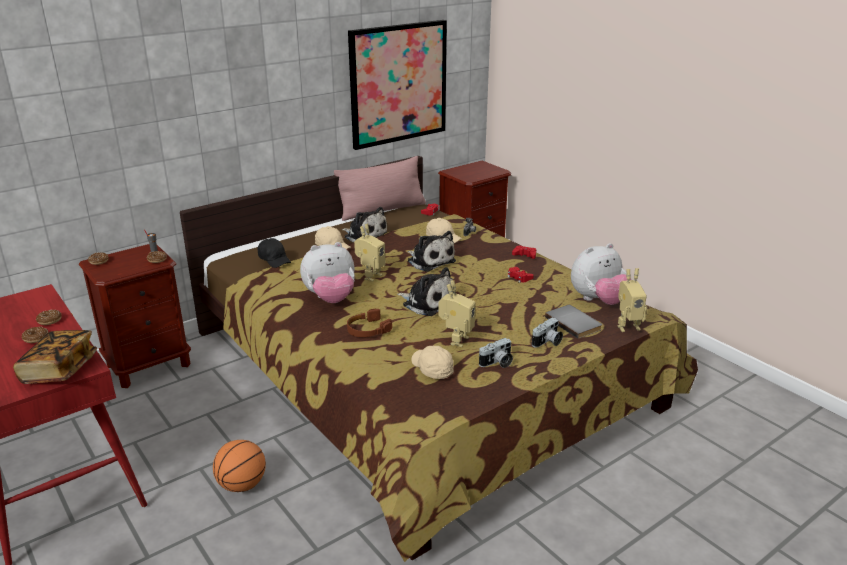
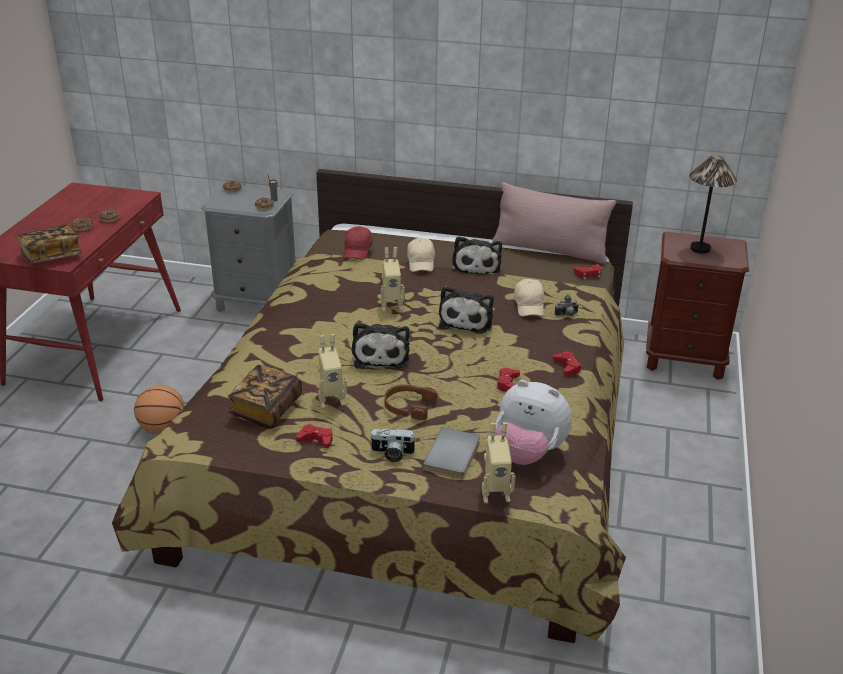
camera: 50 degrees right, 5 degrees up
(149, 365) = (256, 303): brown nightstand -> grey nightstand
(274, 260) = (357, 251): black cap -> red cap
(330, 299) = (324, 307): plush toy -> none
(367, 329) = (293, 348): brown headphones -> brown headphones (408, 406)
(398, 83) = (617, 102): picture -> none
(432, 369) = (266, 409): beige cap -> book
(473, 171) = (700, 248): none -> table lamp
(497, 363) = (316, 440): camera -> red game controller
(627, 326) = (495, 493): toy robot -> toy robot turned 45 degrees counterclockwise

